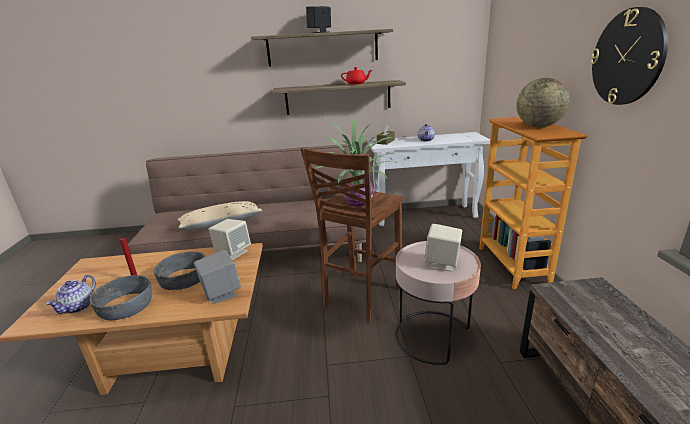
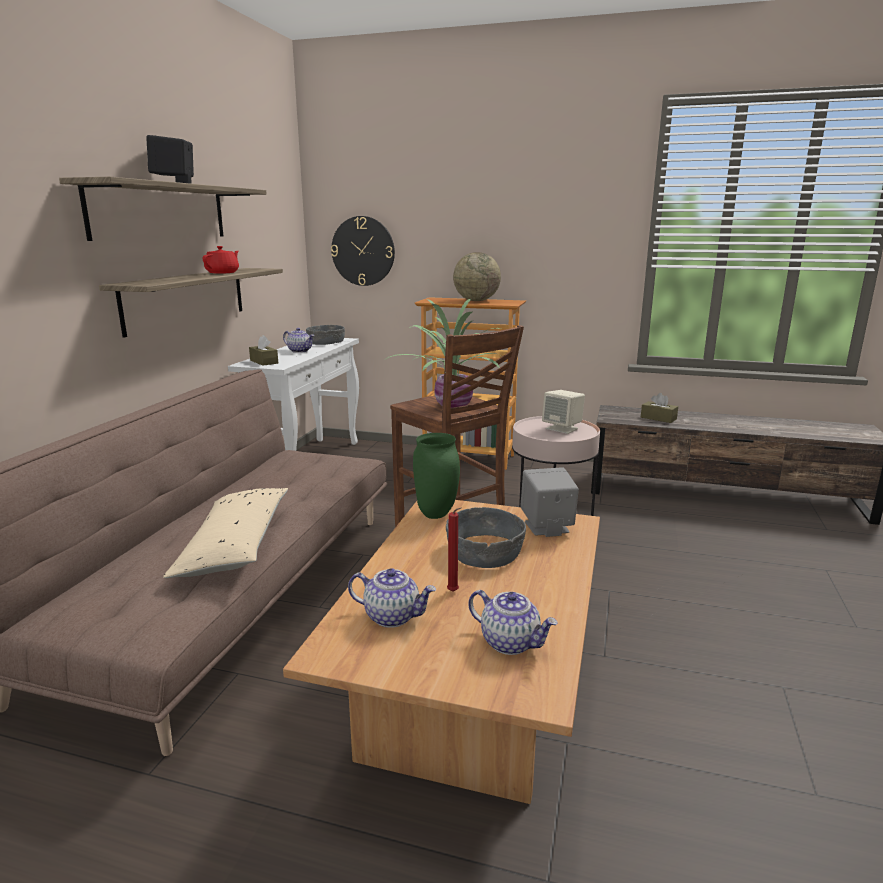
camera: 70 degrees left, 5 degrees down
(114, 270) = (393, 616): none -> teapot
(126, 306) = (536, 594): grey bowl -> grey bowl (326, 342)
(233, 253) = (435, 515): beige speaker -> green vase
(609, 325) = (658, 418): none -> brown tissue box
(627, 57) = (553, 231): wall clock -> wall clock (363, 251)

